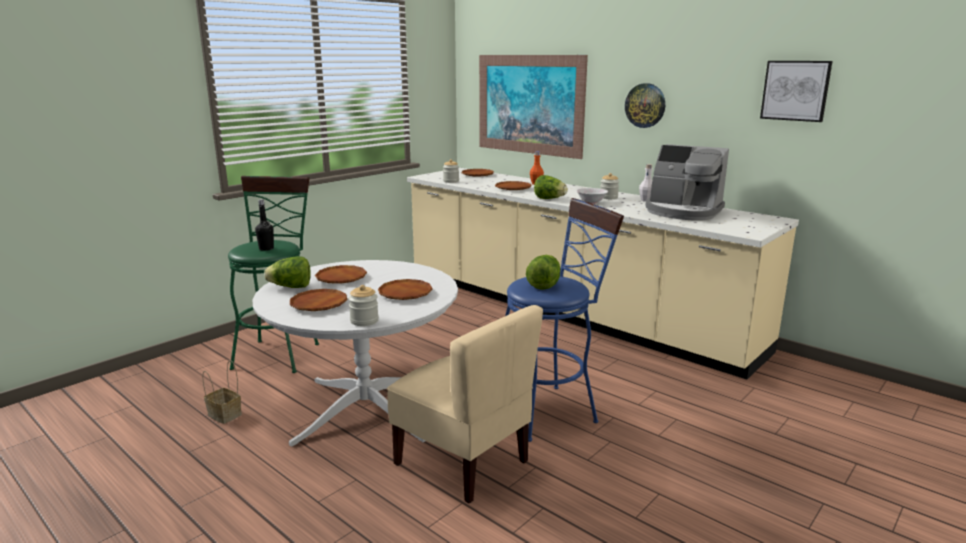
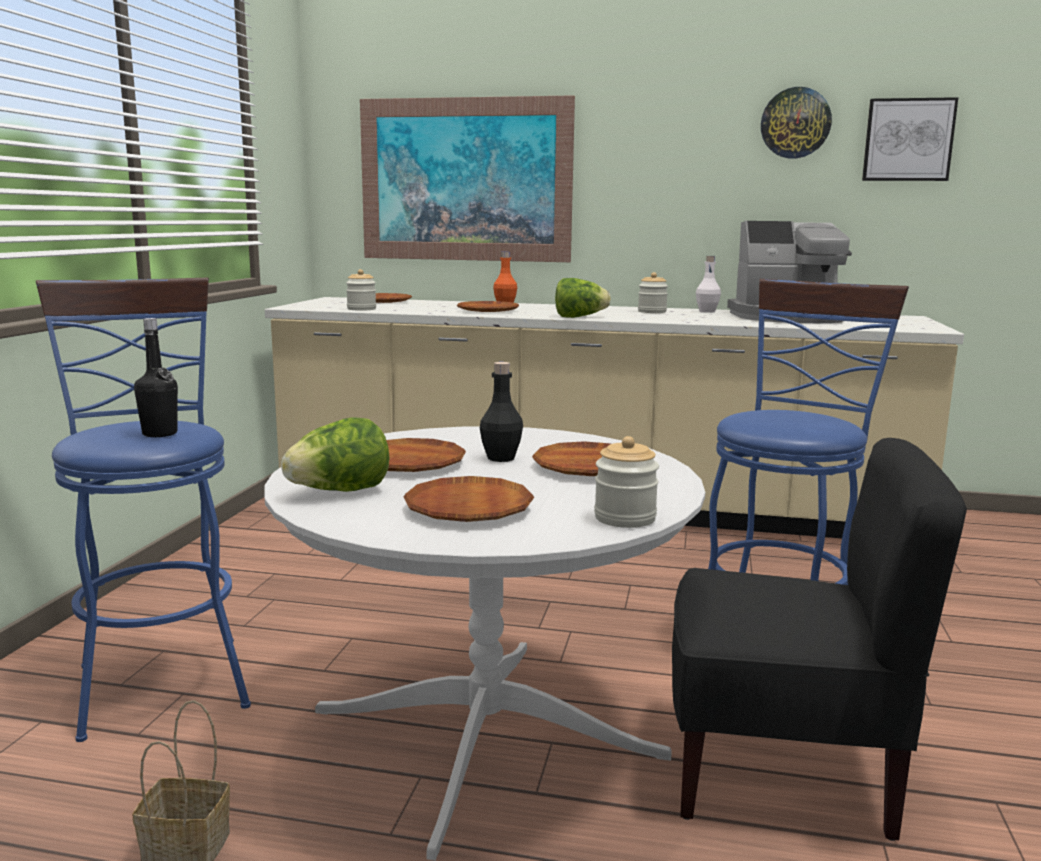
camera: 30 degrees left, 5 degrees down
(279, 352) = (161, 677): green stool -> blue stool
(381, 282) = (501, 458): none -> black bottle
(463, 462) = (781, 771): beige chair -> black chair
(544, 285) = (792, 420): lettuce -> none
(591, 202) = (646, 317): white bowl -> none
(645, 105) = (679, 171): wall clock -> wall clock (795, 123)

